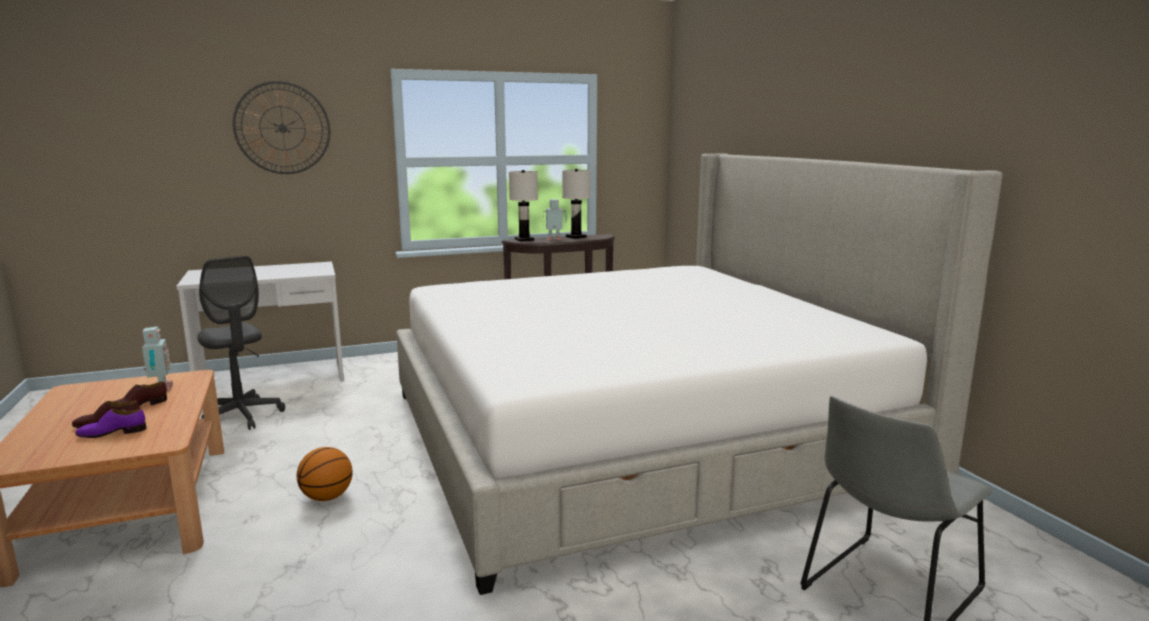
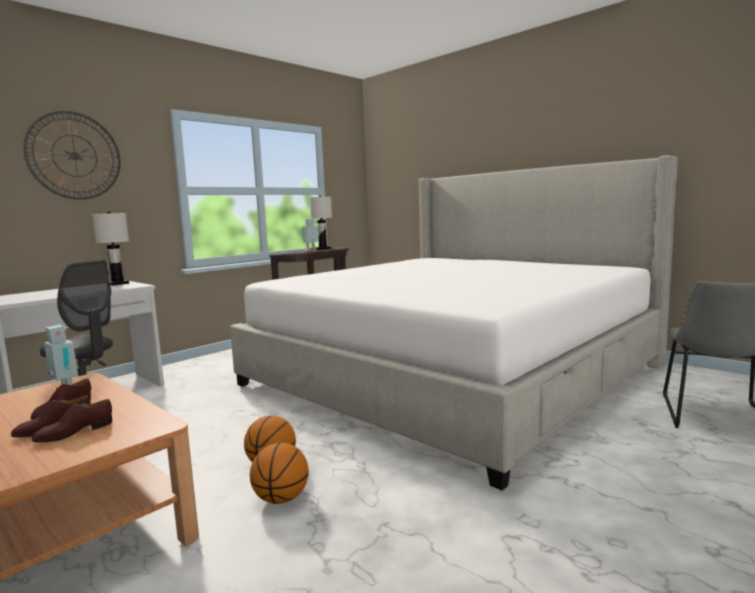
camera: 25 degrees left, 5 degrees down
(112, 433) = (74, 432): purple shoe -> brown shoe
(294, 535) = (281, 499): none -> basketball
(524, 240) = (287, 252): white table lamp -> white table lamp (117, 284)

